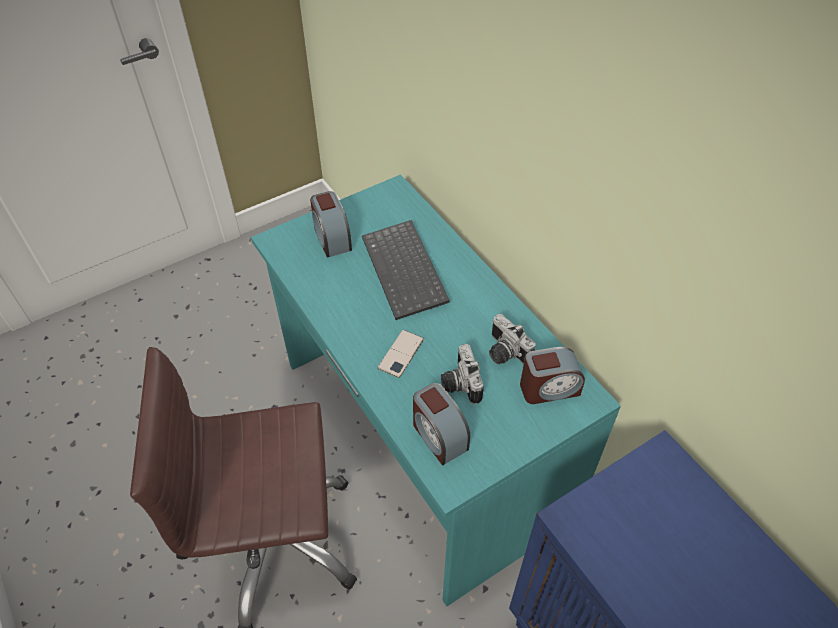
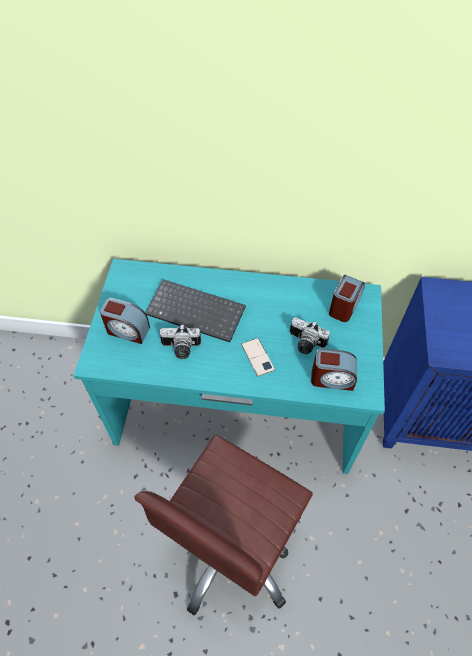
camera: 50 degrees left, 5 degrees up
(504, 352) = (303, 308): camera -> camera (180, 349)

